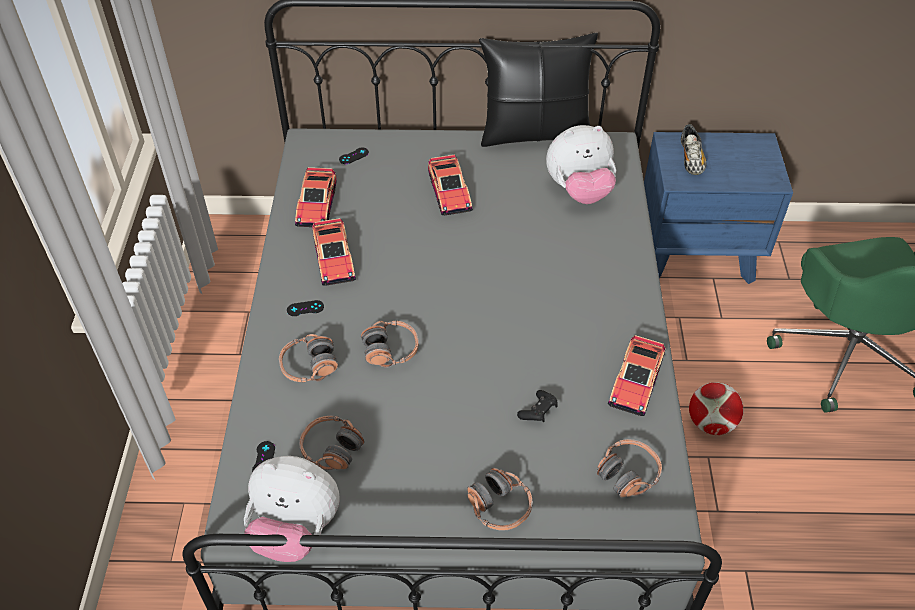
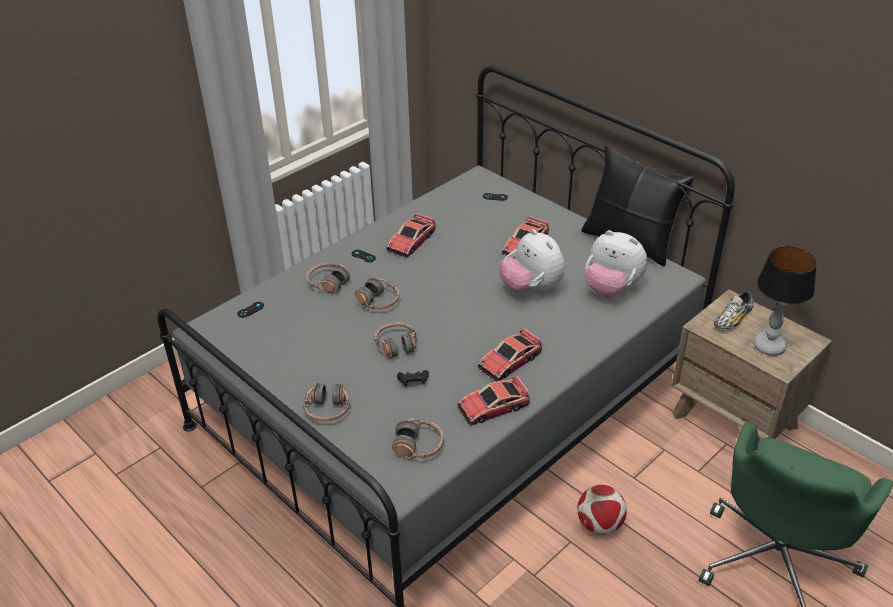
camera: 45 degrees right, 10 degrees down
(295, 529) = (223, 349): plush toy -> plush toy (531, 288)
(316, 205) = (439, 210): toy car -> toy car (509, 361)
(331, 449) = (286, 326): headphones -> headphones (396, 345)
(697, 253) = (735, 420): blue nightstand -> brown nightstand
(743, 168) = (768, 346): none -> table lamp

